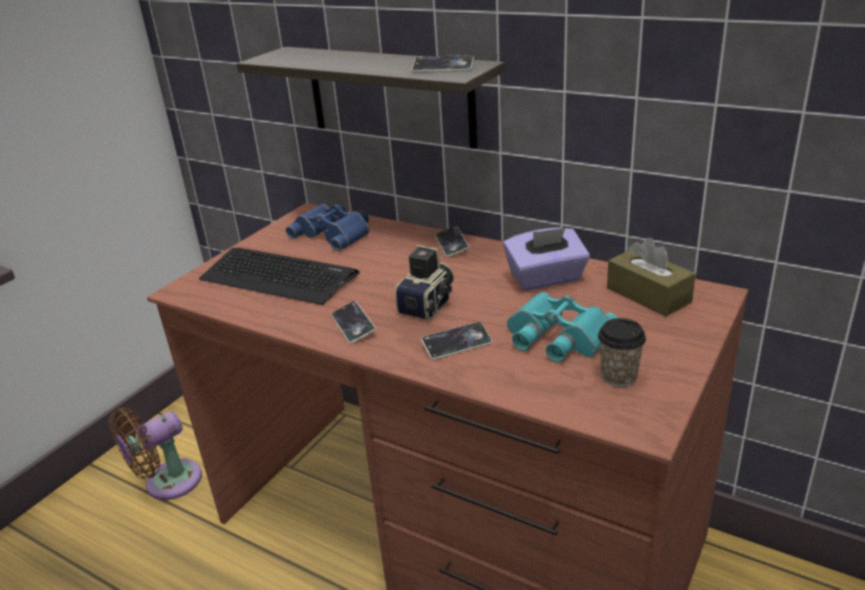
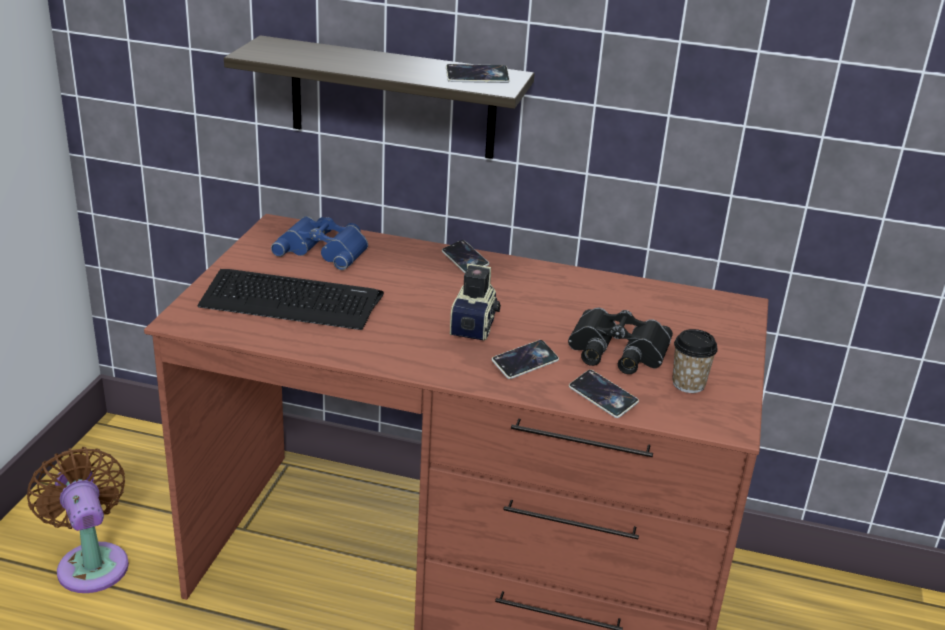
camera: 20 degrees left, 0 degrees up
(167, 483) = (91, 563): brown fan -> brown fan turned 120 degrees clockwise
(353, 325) = (408, 350): phone -> phone (602, 397)
(546, 279) = (580, 294): purple tissue box -> none
(556, 337) = (616, 351): turquoise binoculars -> black binoculars
(648, 295) = (683, 307): brown tissue box -> none

